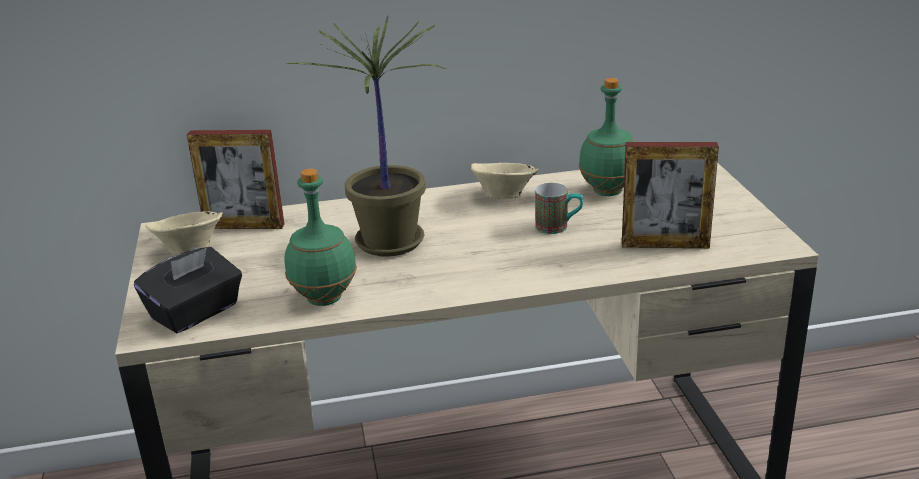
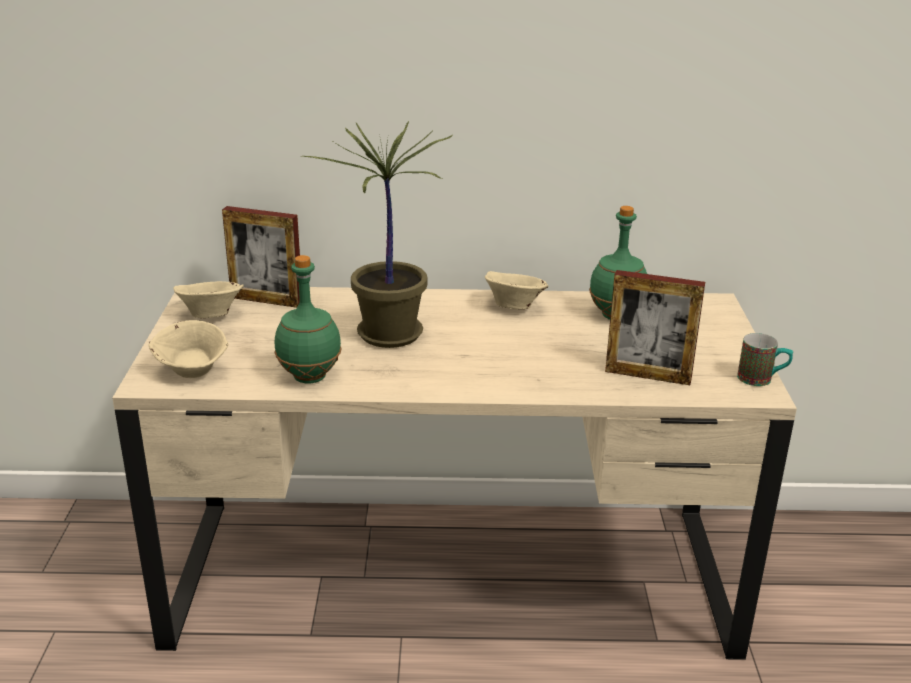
camera: 10 degrees right, 0 degrees up
(196, 313) = (193, 372): black tissue box -> beige bowl
(558, 227) = (553, 344): mug -> mug (762, 380)

